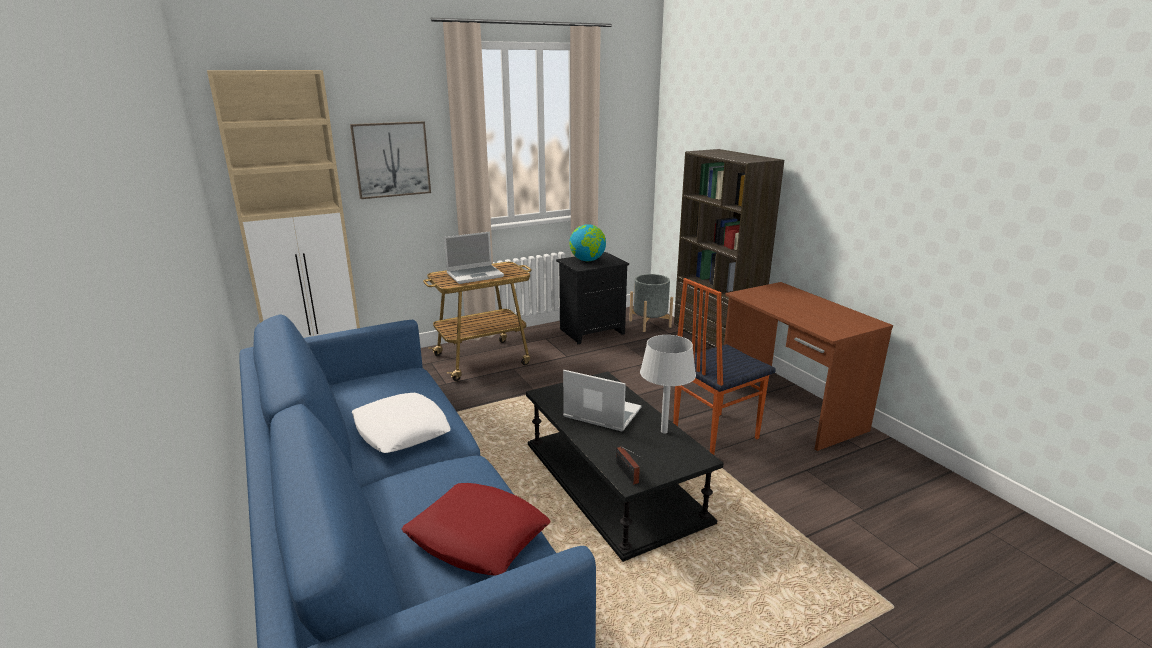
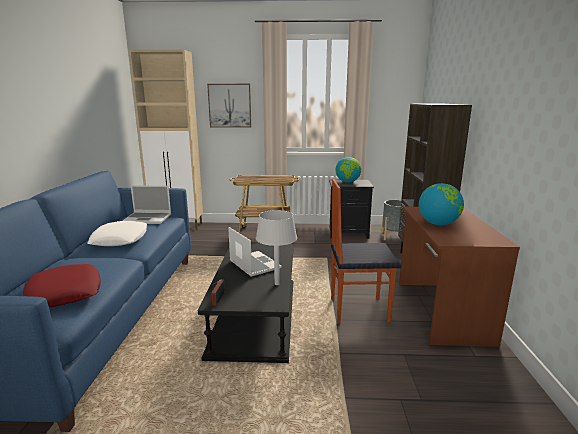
camera: 30 degrees right, 5 degrees down
(475, 275) = (261, 178): laptop -> laptop (148, 219)
(794, 312) = (438, 224): none -> globe

